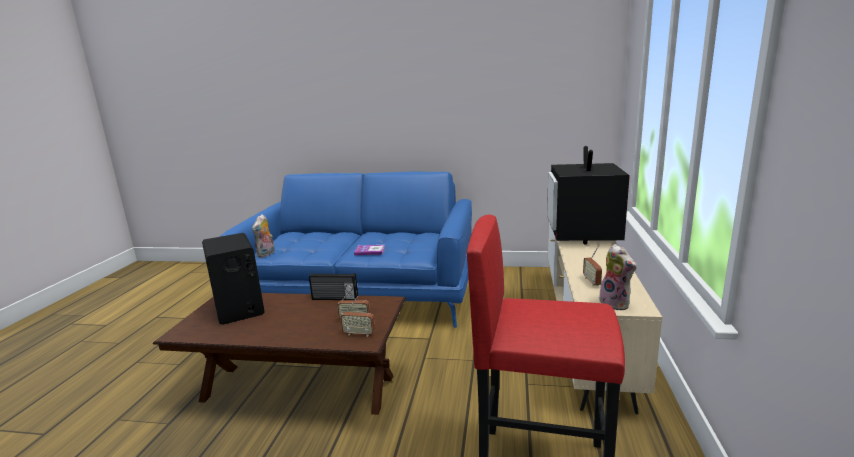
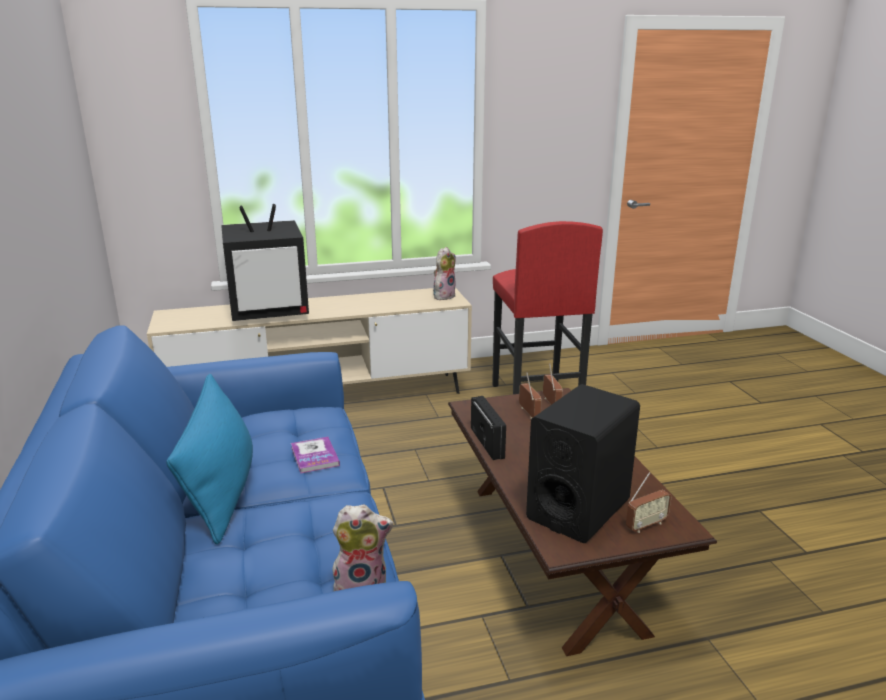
camera: 115 degrees left, 5 degrees up
(365, 236) = (222, 490): none -> blue pillow
(591, 281) = (404, 303): radio -> radio (646, 525)

